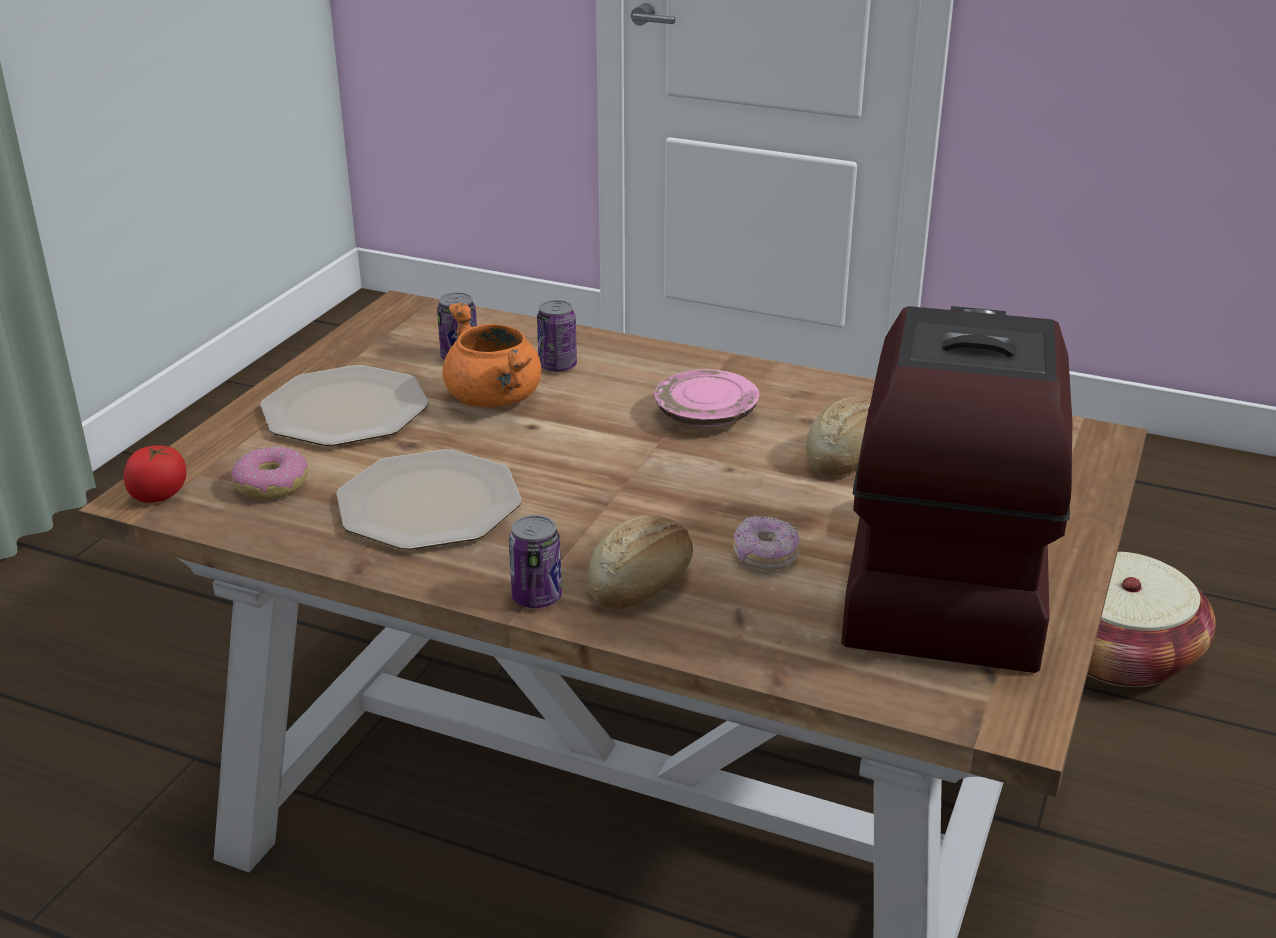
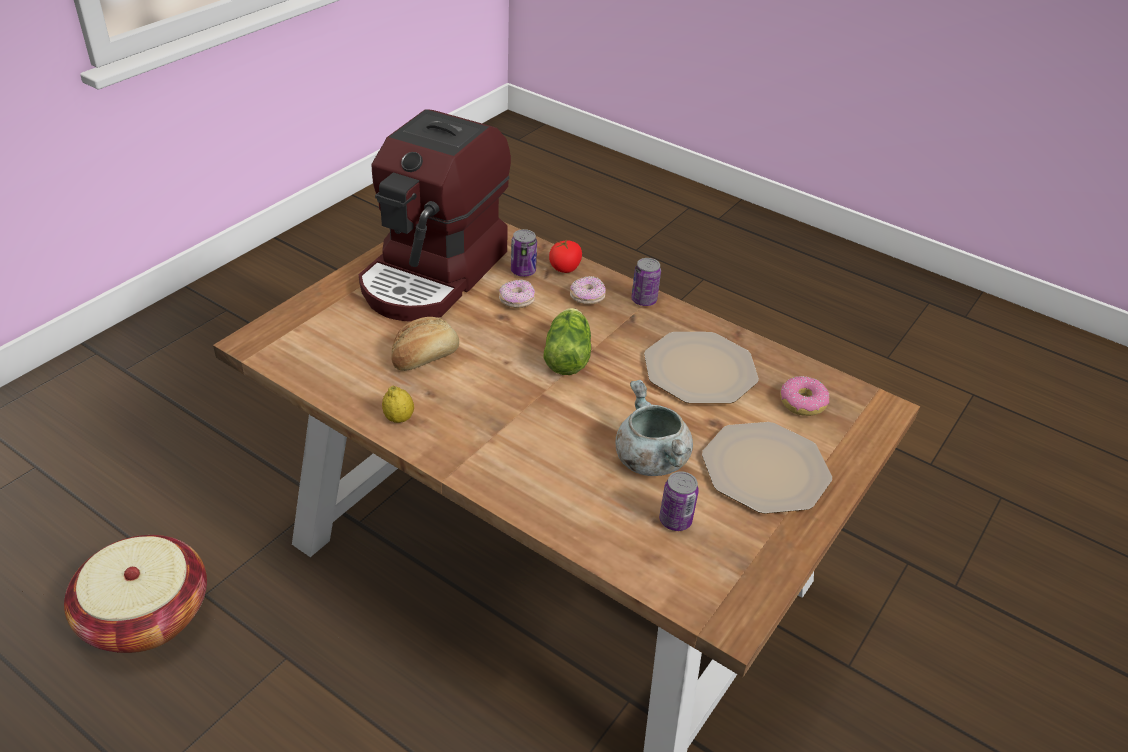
camera: 170 degrees left, 10 degrees up
(159, 495) = (873, 407): tomato -> tomato (565, 268)
(496, 399) = (649, 459): orange cooking pot -> grey cooking pot
(557, 366) = (593, 492): can -> can (523, 271)
(642, 492) = (568, 354): none -> lettuce
(643, 584) = (587, 298): bread -> donut
(706, 415) = (499, 412): pink plate -> none
(826, 392) = (399, 418): none -> lemon

